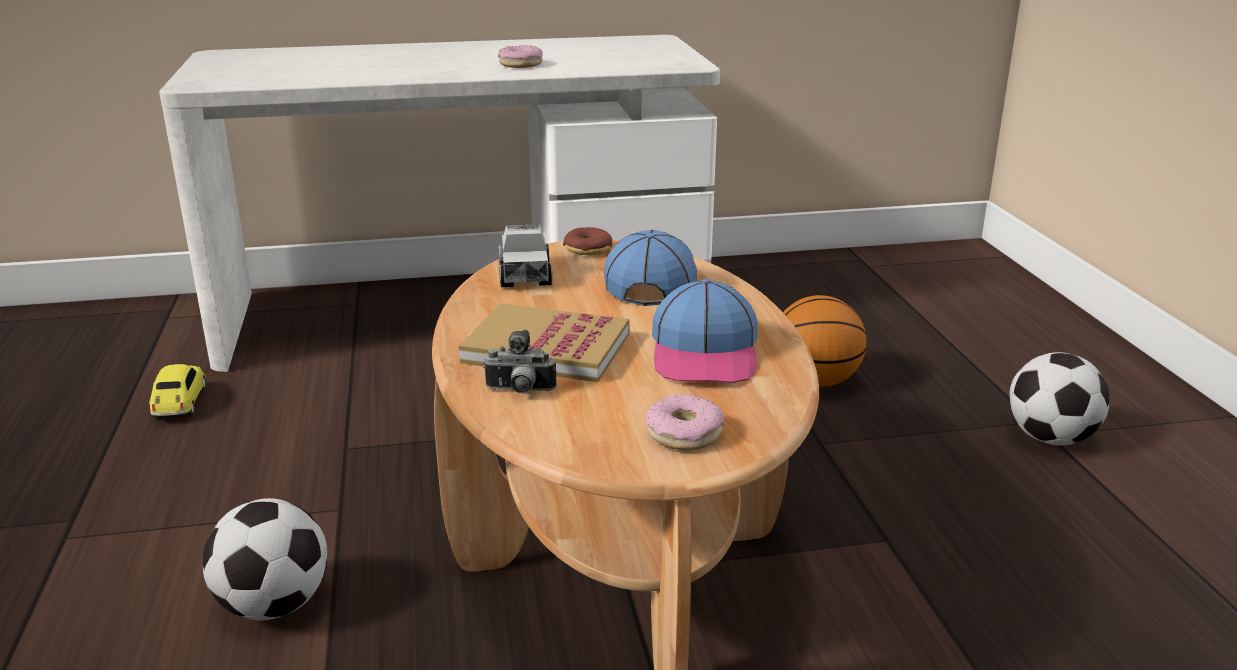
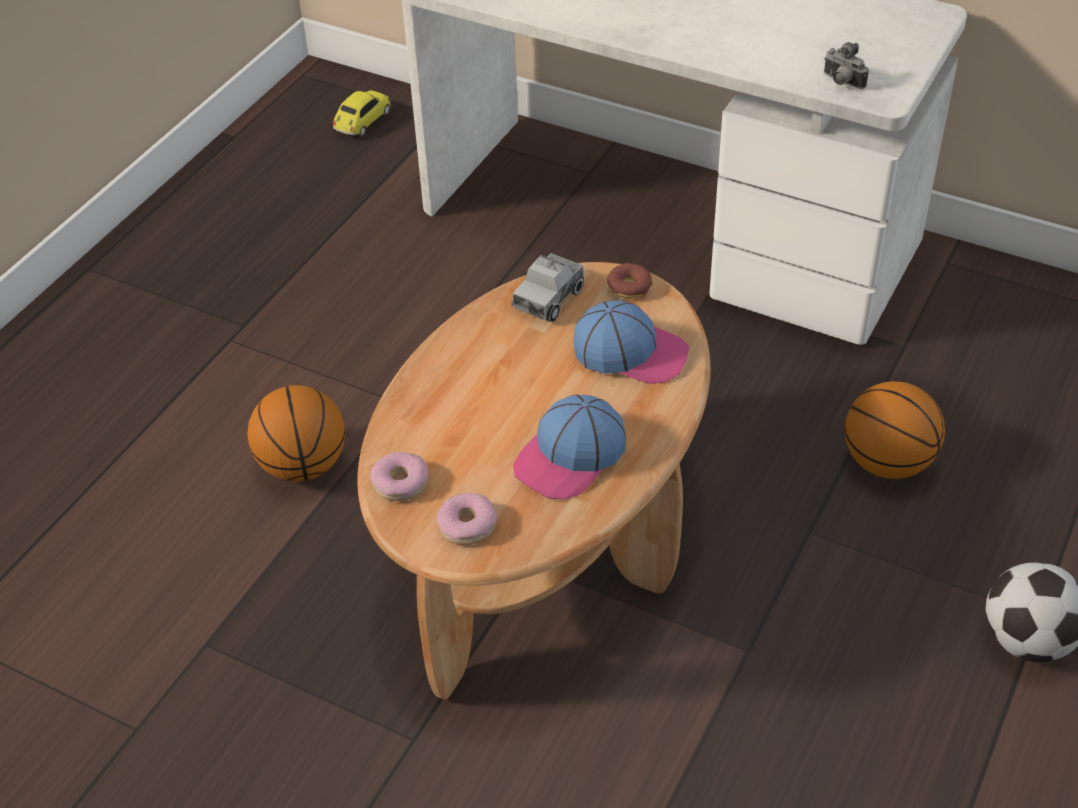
camera: 40 degrees right, 20 degrees up
(180, 403) = (377, 238): toy car -> toy car (362, 122)
(274, 605) = (303, 465): football -> basketball
(520, 64) = (727, 35): donut -> donut (400, 482)
(520, 391) = (414, 430): camera -> camera (841, 82)
(547, 348) = (475, 394): book -> none
(651, 280) = (631, 352): cap -> cap turned 60 degrees clockwise

